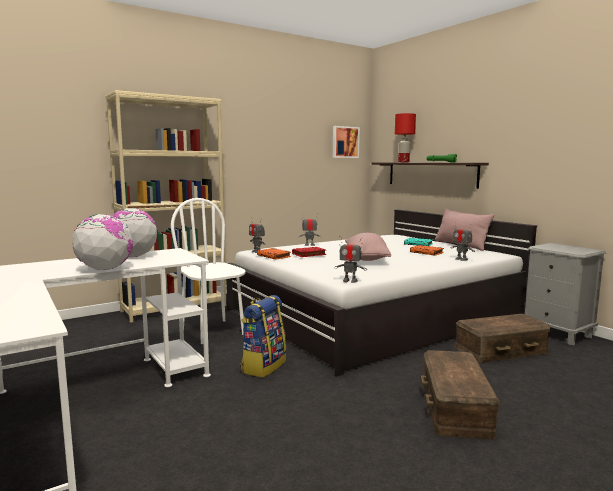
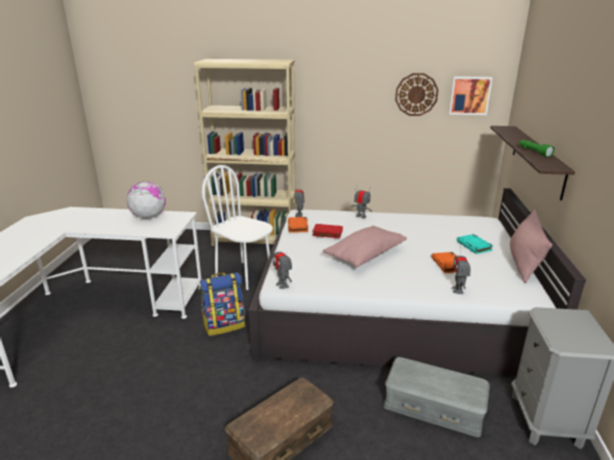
camera: 40 degrees right, 15 degrees up
(105, 269) = (107, 230): globe -> none
(213, 331) = (244, 275): white chair -> white chair turned 60 degrees counterclockwise
(308, 141) = (416, 94): none -> wall clock
(403, 162) = (513, 136): red table lamp -> none
(501, 350) = (433, 406): brown storage box -> grey storage box

